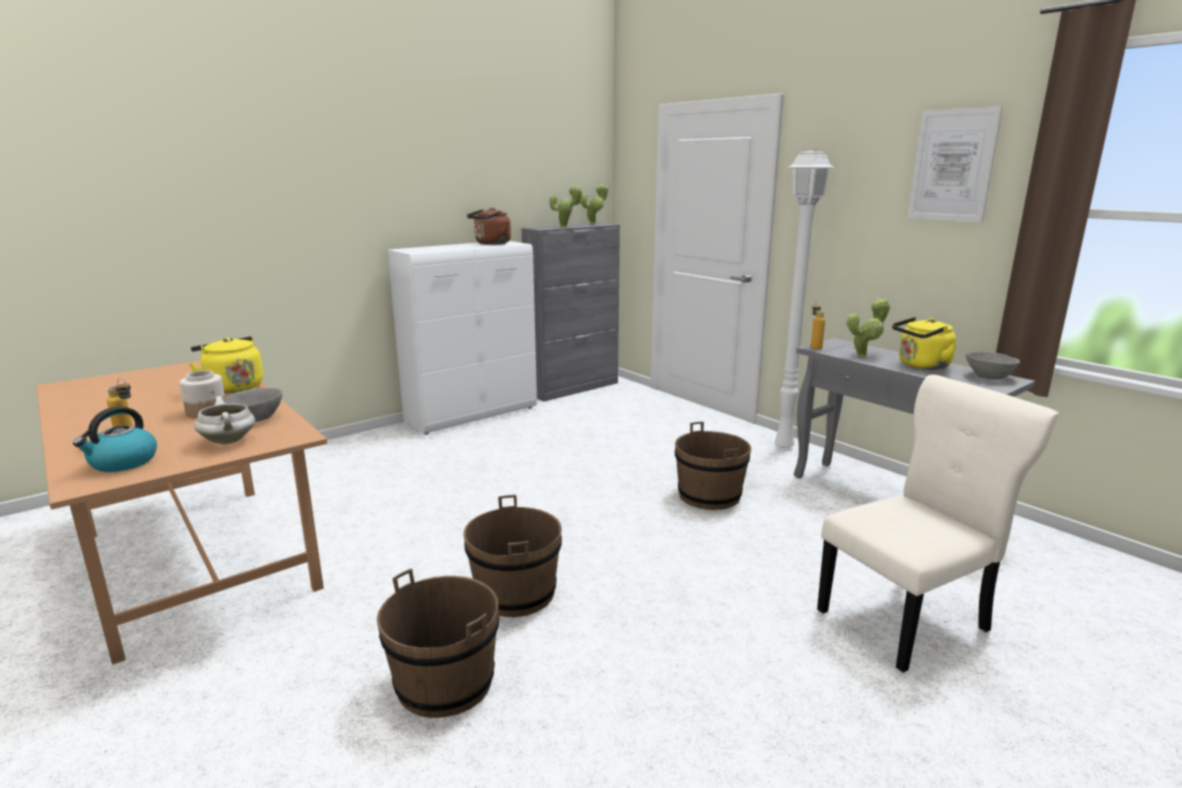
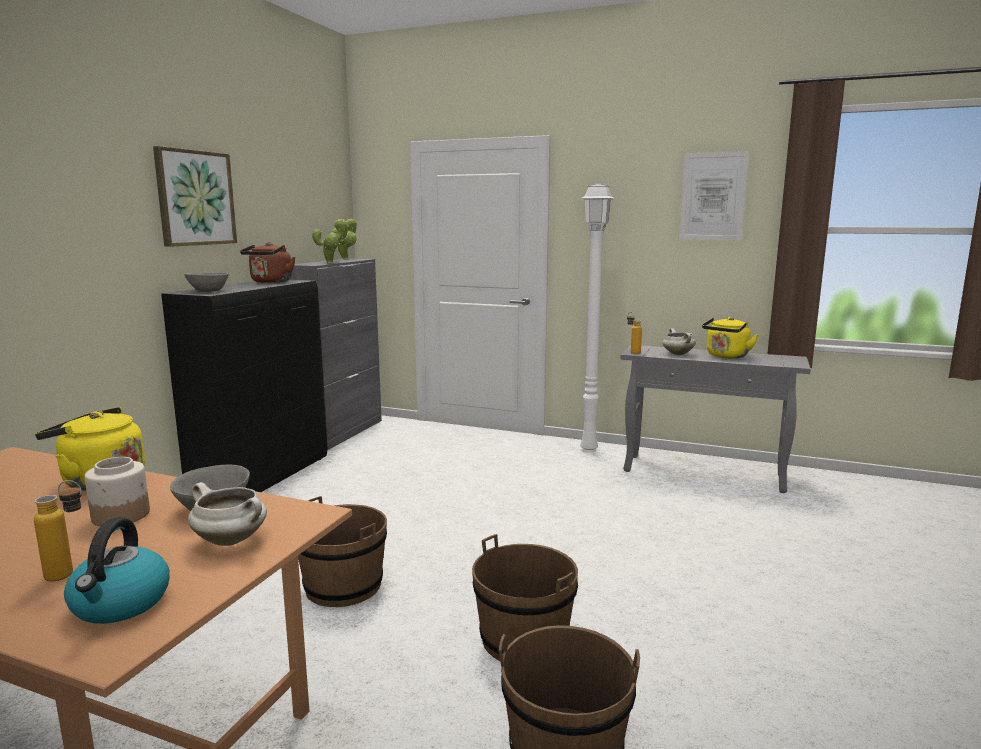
camera: 30 degrees left, 5 degrees down
(426, 168) = (195, 198): none -> picture
(473, 415) = (263, 478): white cabinet -> black cabinet
(709, 496) = (581, 502): brown bucket -> brown bucket (343, 586)
(864, 355) = (677, 354): potted plant -> white cooking pot
(908, 619) = (820, 556): beige chair -> none
(989, 376) = (778, 357): grey bowl -> grey bowl (208, 291)

